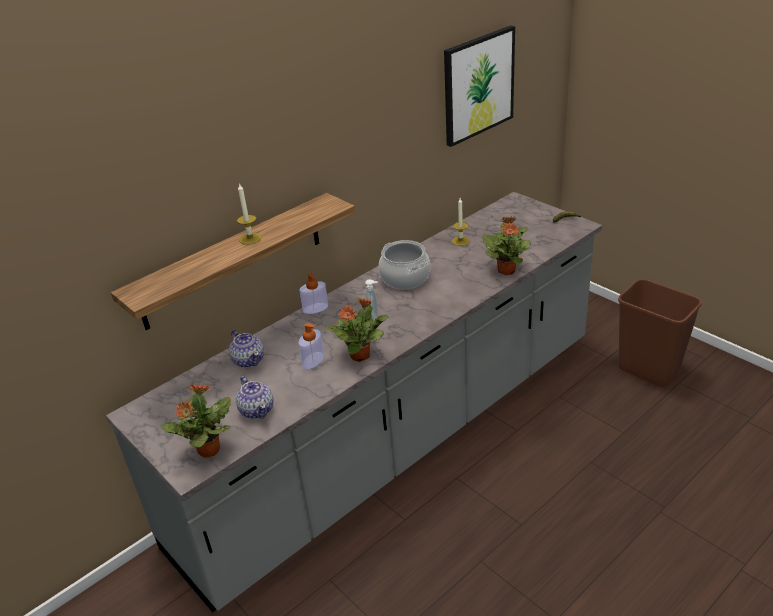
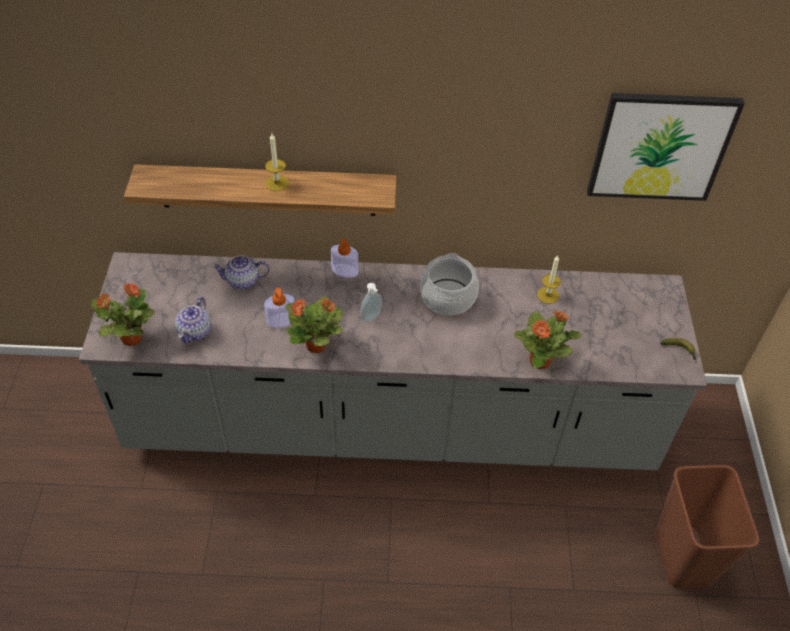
camera: 40 degrees right, 15 degrees up
(248, 360) = (243, 281): teapot -> teapot turned 75 degrees clockwise

